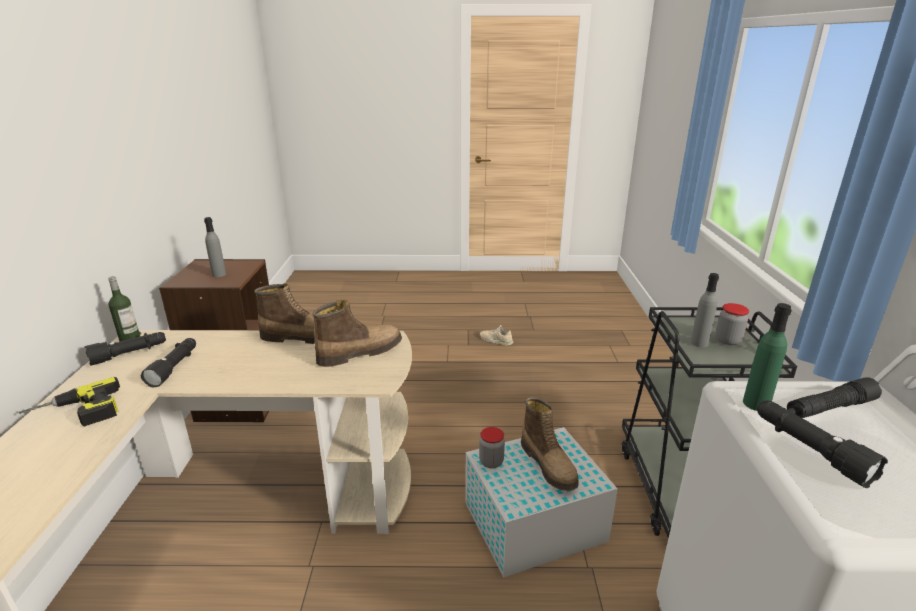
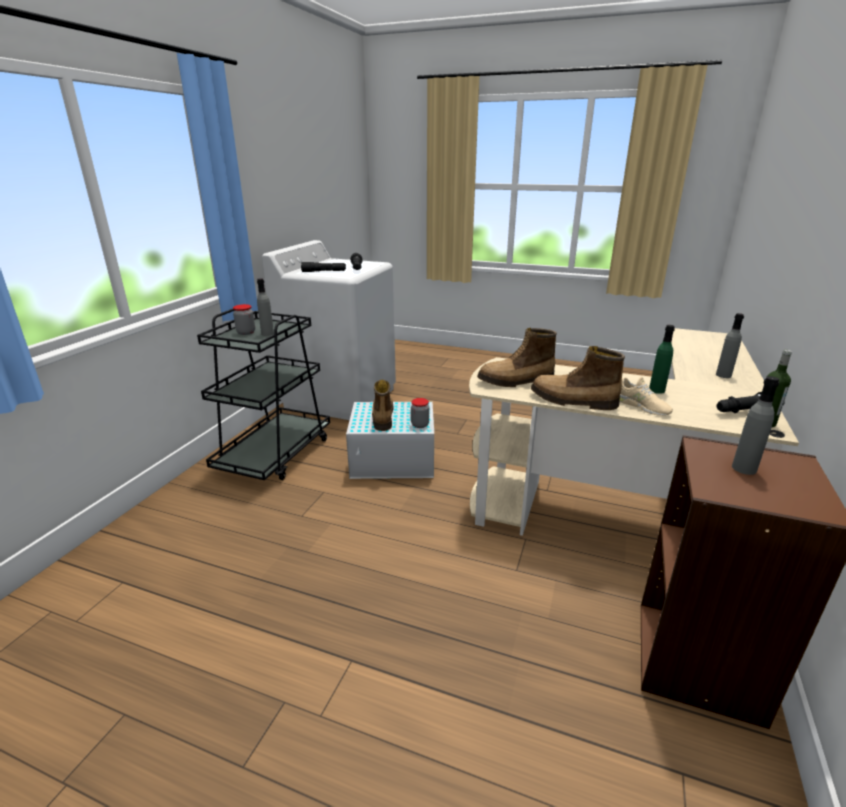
camera: 160 degrees left, 0 degrees up
(75, 414) = (723, 375): power drill -> grey bottle
(175, 367) = (681, 393): black flashlight -> none
(496, 340) = (225, 699): beige shoe -> beige shoe (641, 406)
(756, 404) = (349, 274): green bottle -> green bottle (656, 390)

